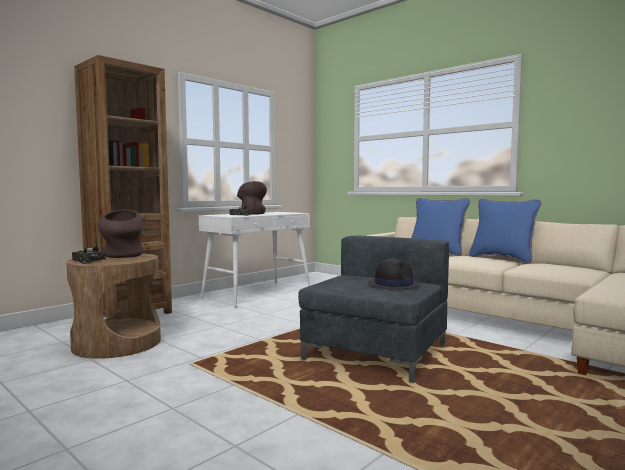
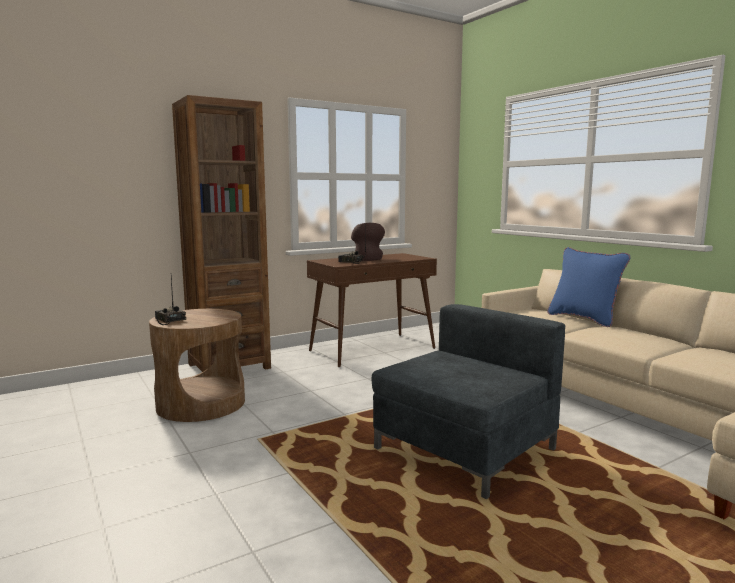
camera: 15 degrees right, 5 degrees up
(122, 256) = (207, 314): brown vase -> none
(258, 294) = (373, 349): white console table -> brown console table
(393, 284) = (484, 374): black hat -> none
(502, 258) = (665, 336): blue pillow -> none

